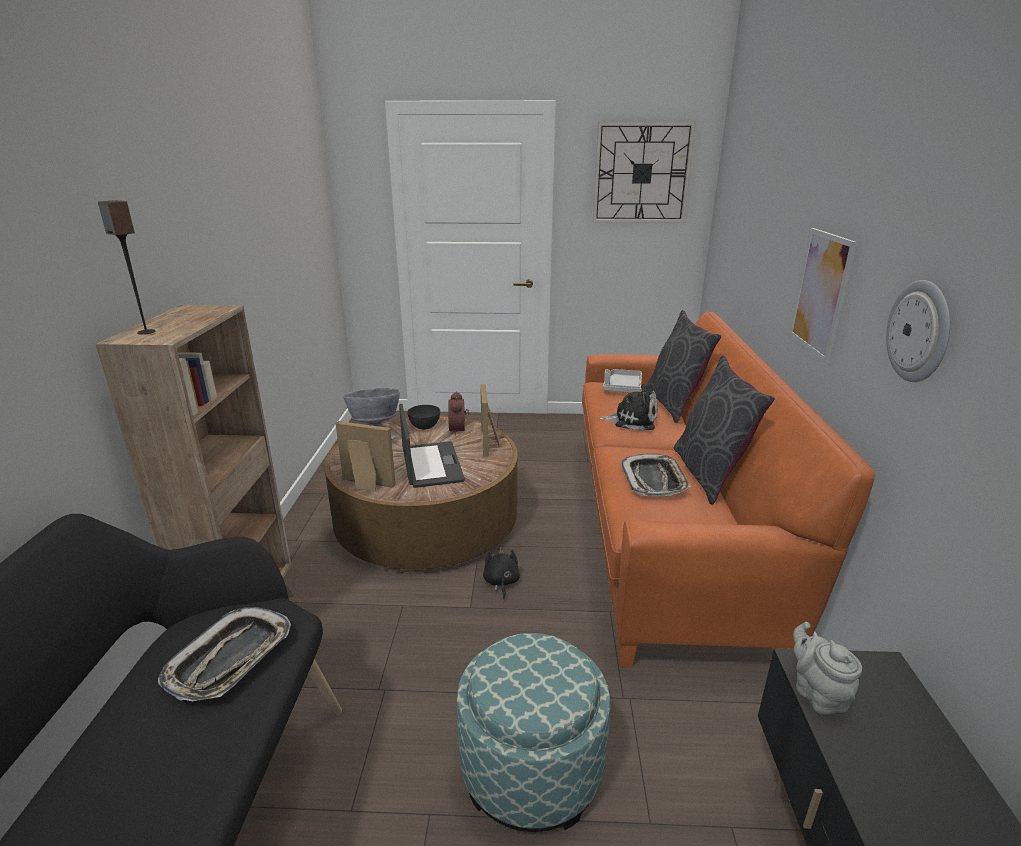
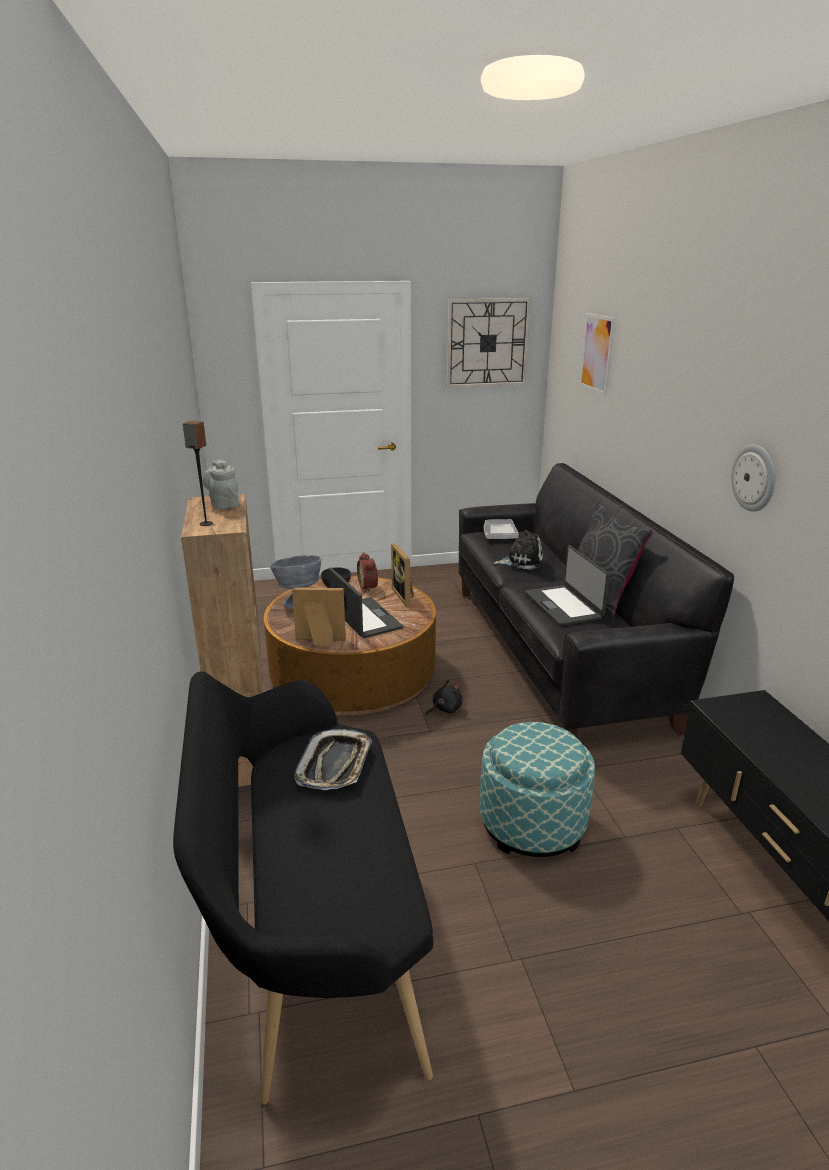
camera: 15 degrees left, 0 degrees up
(501, 582) = (445, 709): black plush toy -> black plush toy turned 75 degrees clockwise
(654, 480) = (564, 605): tray -> laptop
(664, 530) = (556, 651): orange sofa -> black sofa
(674, 404) = (547, 544): grey pillow -> none
(817, 694) = (725, 719): grey teapot -> grey teapot (224, 504)
(821, 293) = (672, 450): picture -> picture (597, 353)

